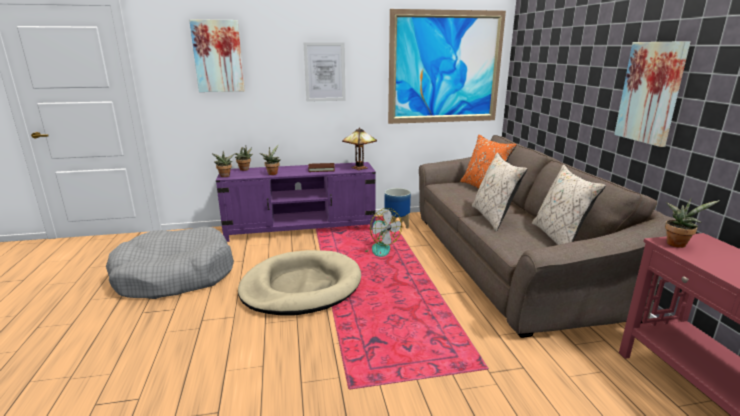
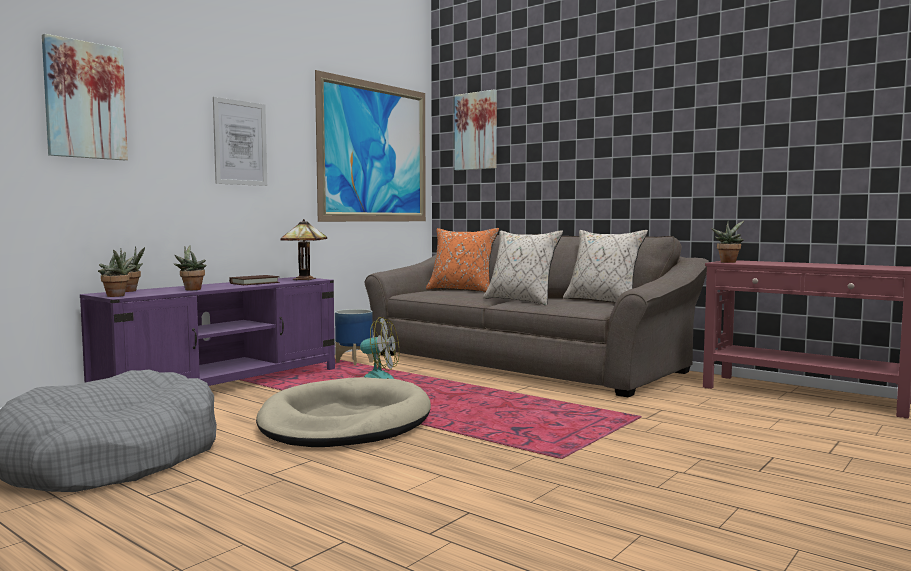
camera: 40 degrees left, 15 degrees down
(650, 93) = (639, 154): picture -> picture (476, 131)

